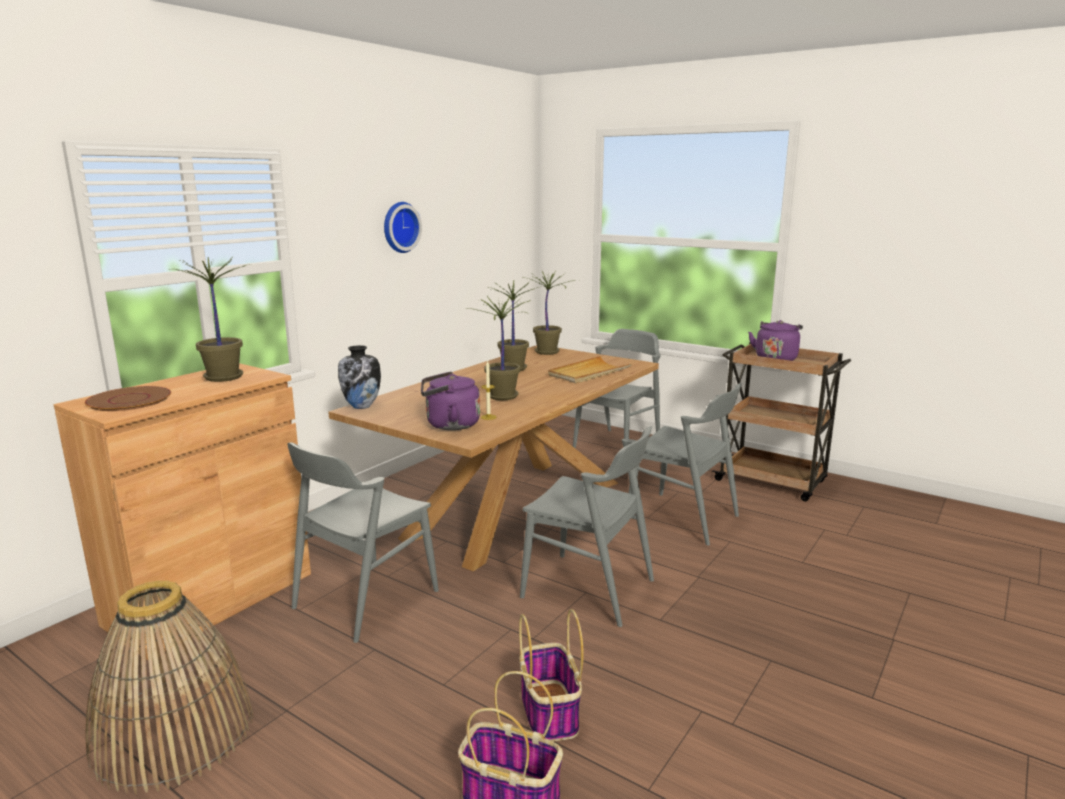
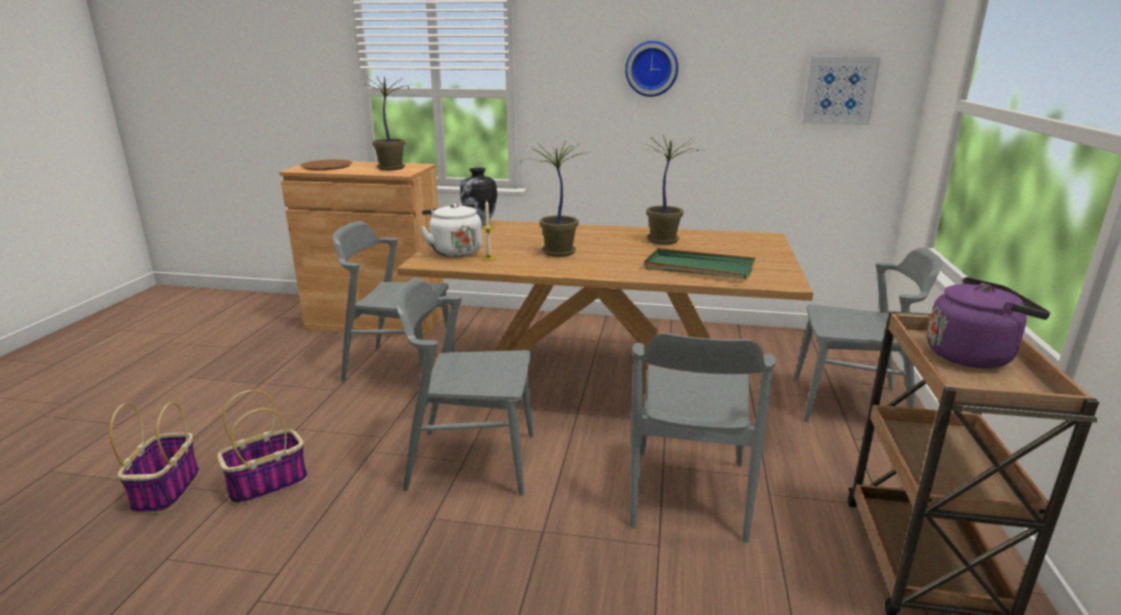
camera: 65 degrees right, 5 degrees up
(173, 733) = (236, 360): basket -> none
(449, 425) = (454, 251): purple kettle -> white kettle
(503, 234) = (839, 90): none -> picture
(548, 352) = (755, 241): potted plant -> none
(588, 588) = (471, 461): grey chair -> grey chair turned 90 degrees clockwise
(589, 373) = (698, 268): beige tray -> green tray

